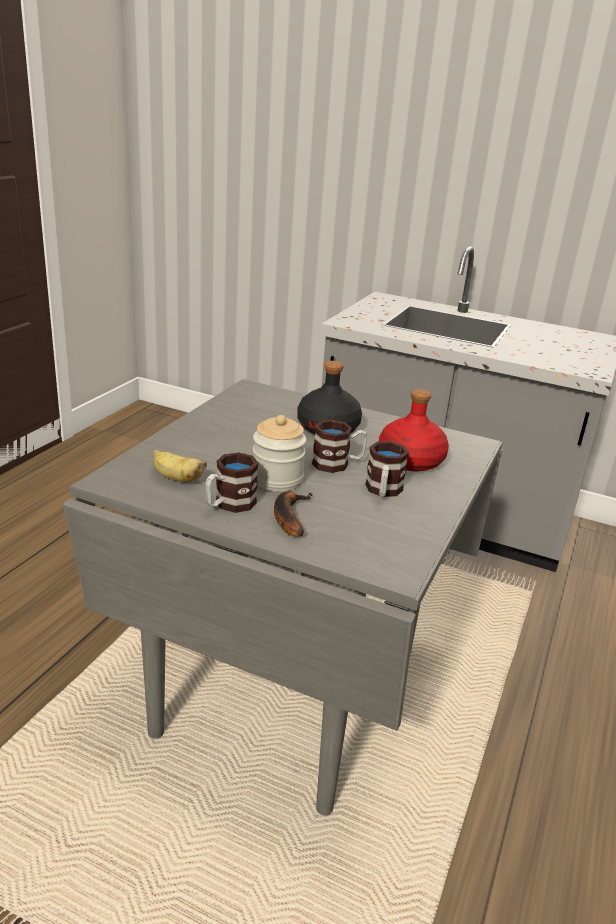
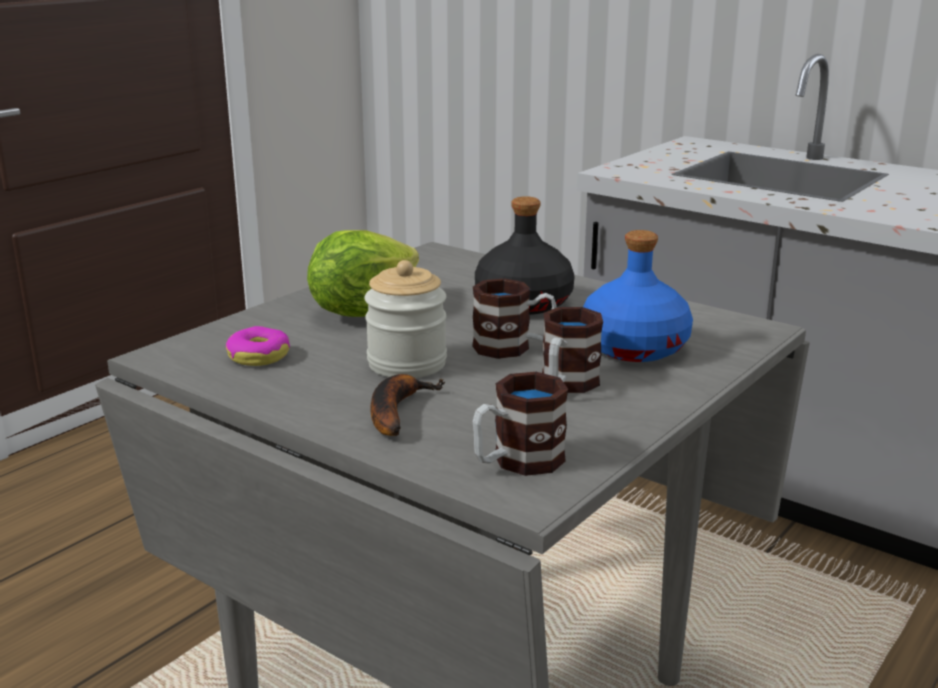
camera: 15 degrees right, 5 degrees down
(176, 478) = (258, 356): banana -> donut
(227, 439) = (362, 311): none -> lettuce
(229, 505) = (315, 392): mug -> mug (517, 462)
(411, 460) = (635, 347): red bottle -> blue bottle

